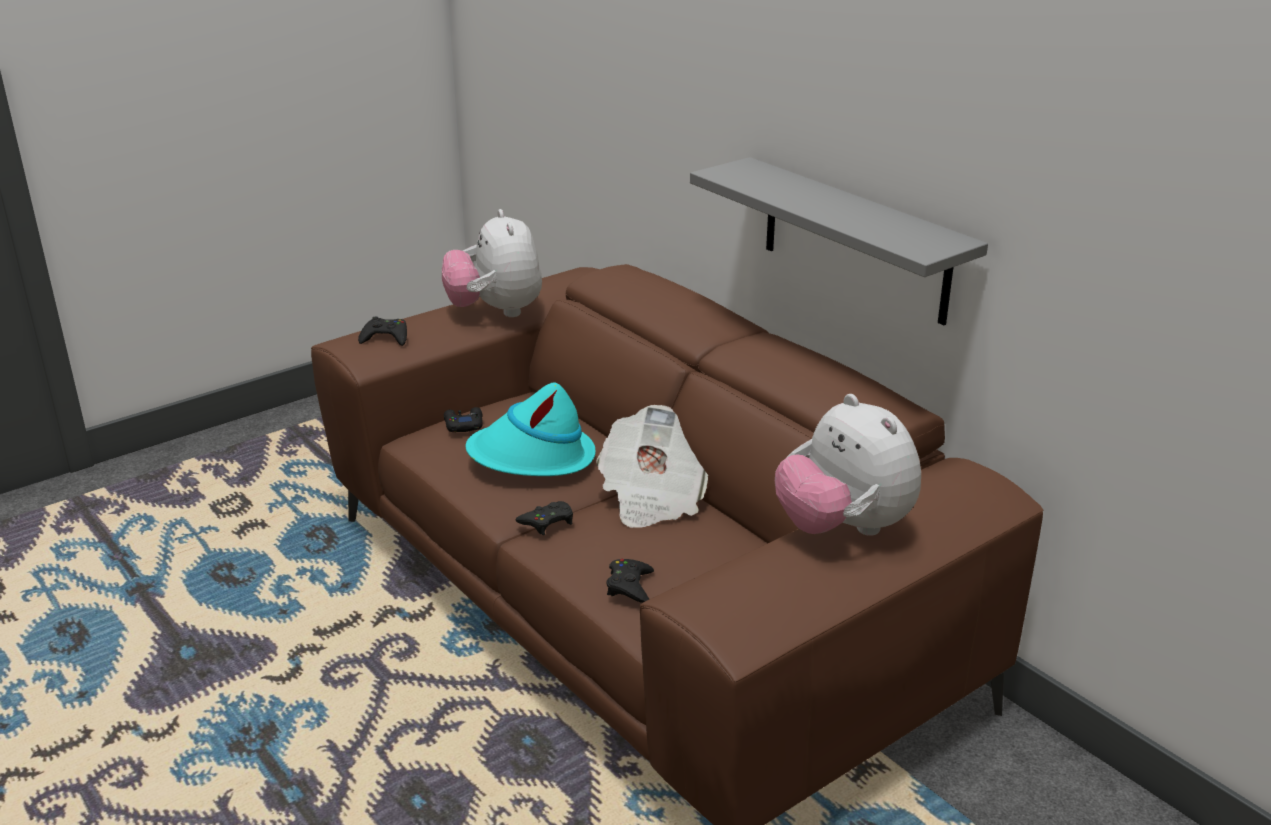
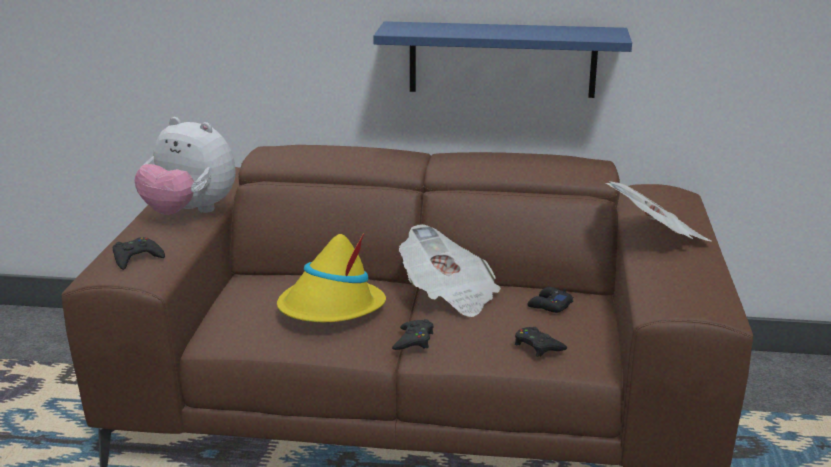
camera: 45 degrees left, 5 degrees down
(463, 425) = (237, 312): black game controller -> black game controller (549, 305)
(532, 458) = (331, 309): turquoise hat -> yellow hat
(843, 528) = (655, 238): plush toy -> newspaper
(855, 240) = (502, 59): grey shelf -> blue shelf

